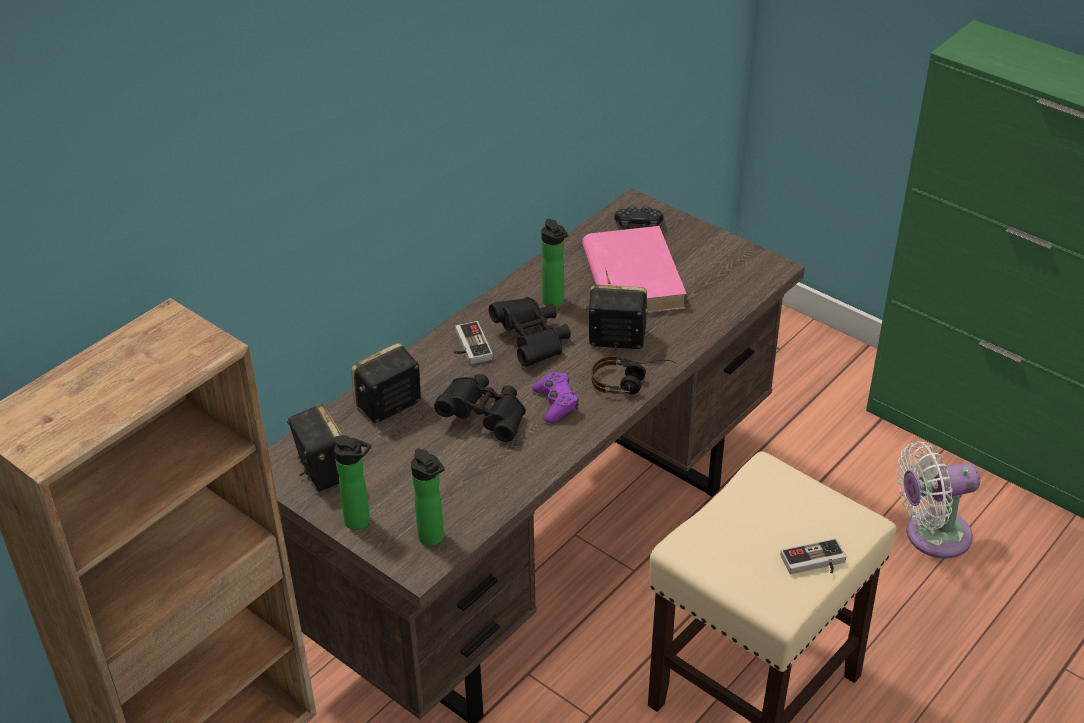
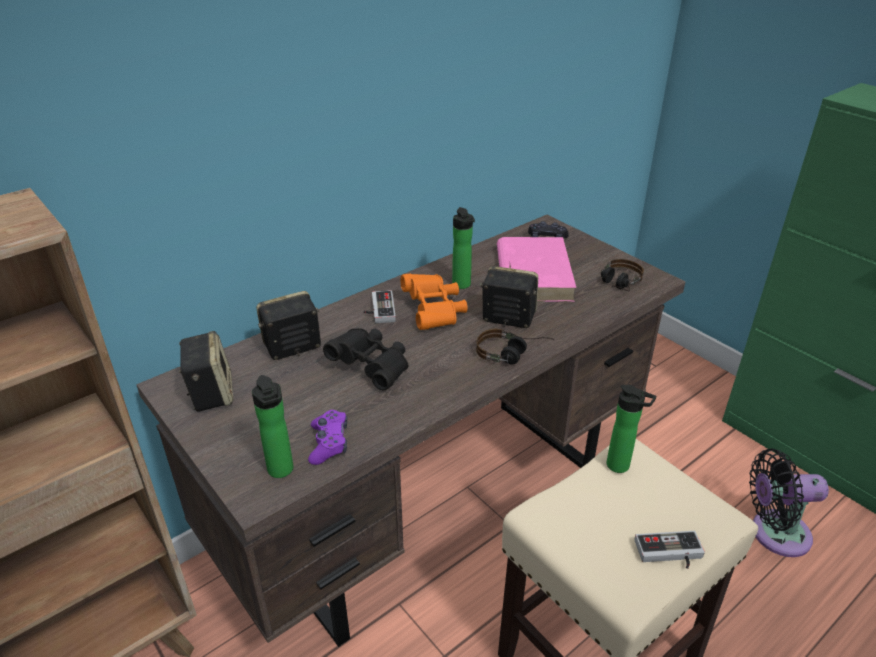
camera: 10 degrees right, 5 degrees down
(361, 522) = (222, 445): bottle -> bottle (621, 466)
(532, 341) = (434, 312): black binoculars -> orange binoculars
(556, 403) = (439, 363): purple game controller -> purple game controller (329, 443)
(729, 281) = (617, 285): none -> headphones
(931, 535) = (774, 533): white fan -> black fan

